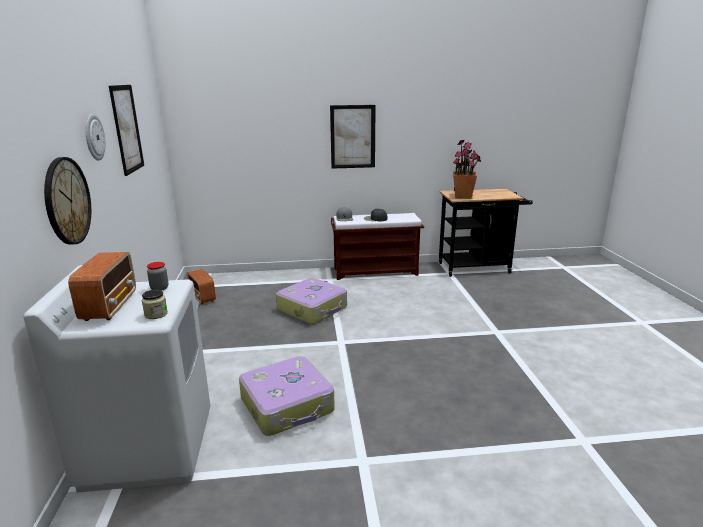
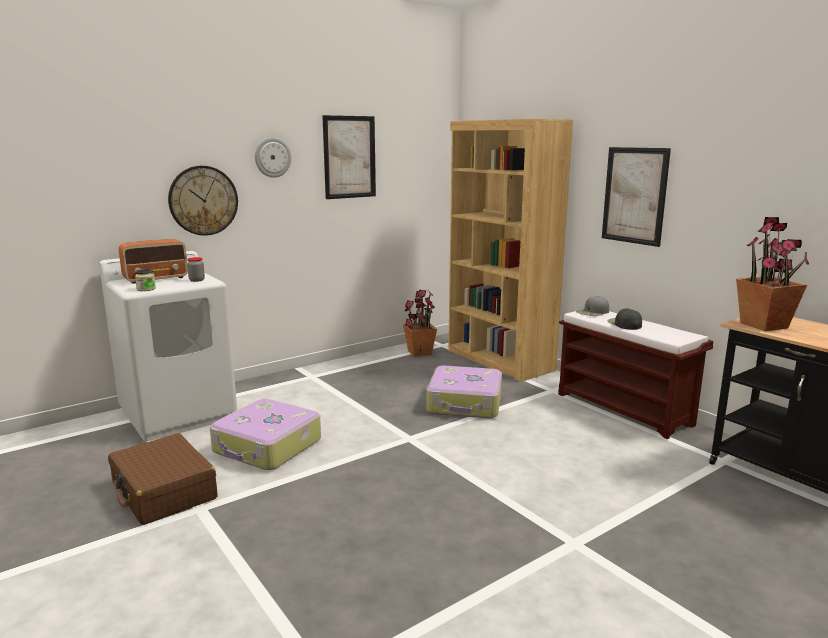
camera: 60 degrees right, 5 degrees down
(202, 297) = (419, 352): radio -> potted plant
(263, 278) = (499, 360): none -> brown bookcase
(314, 479) = (164, 491): none -> brown suitcase

